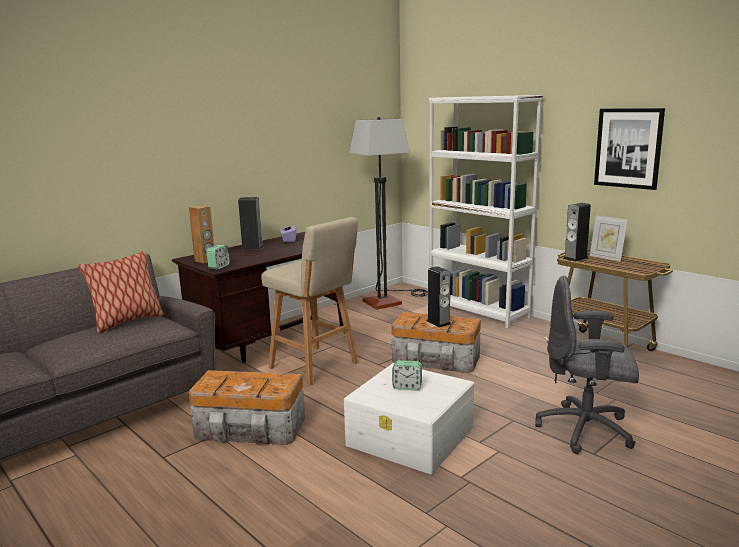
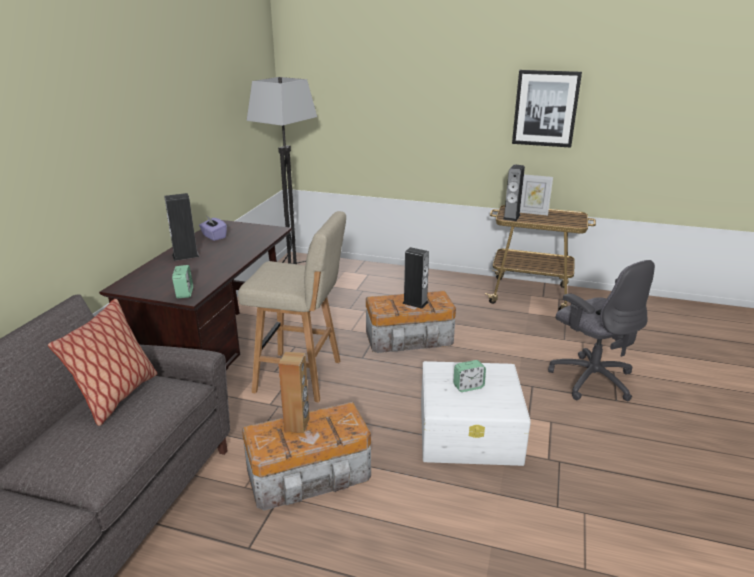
camera: 30 degrees left, 10 degrees up
(205, 260) = (151, 286): brown speaker -> brown speaker (297, 425)
(478, 311) = (394, 274): white bookcase -> none
(586, 430) = (591, 379): grey office chair -> grey office chair turned 105 degrees counterclockwise

